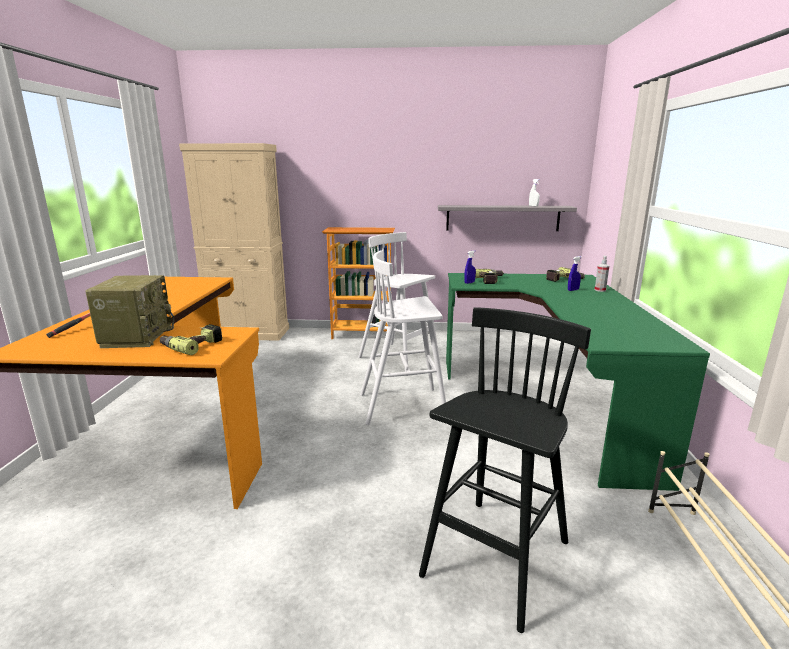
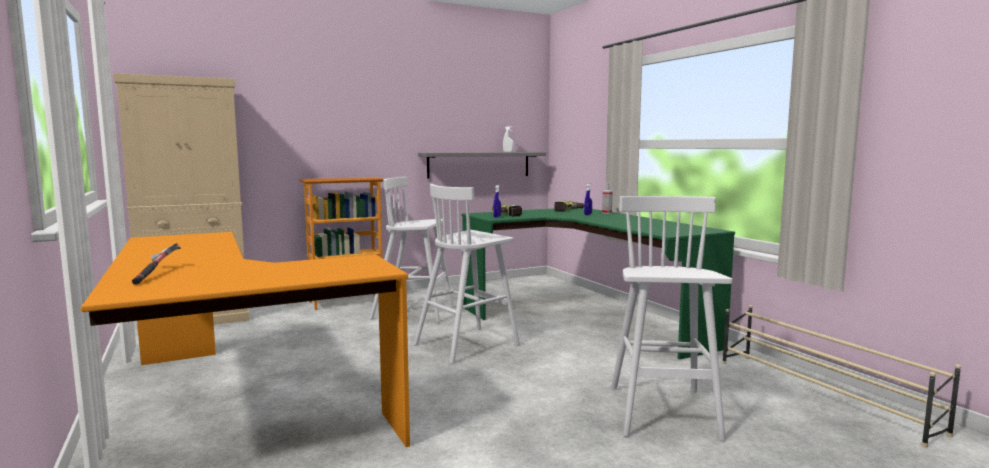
camera: 30 degrees left, 10 degrees down
(137, 336) = (255, 271): radio -> none
(193, 345) = (342, 268): power drill -> none
(495, 560) = (663, 413): black stool -> white stool

